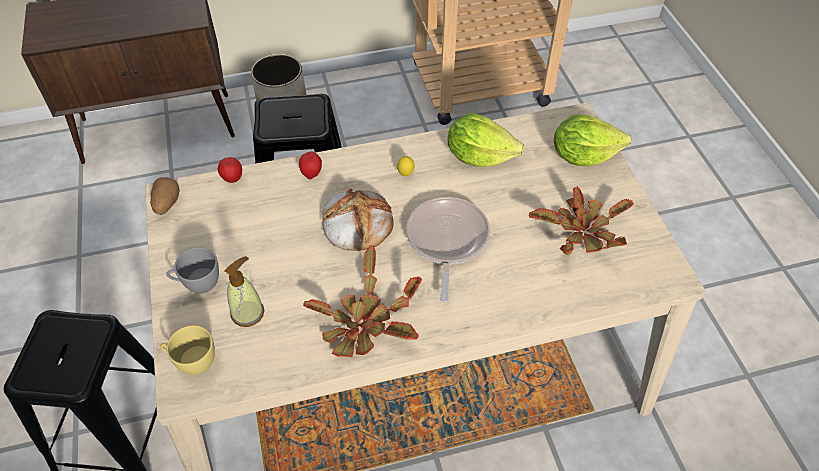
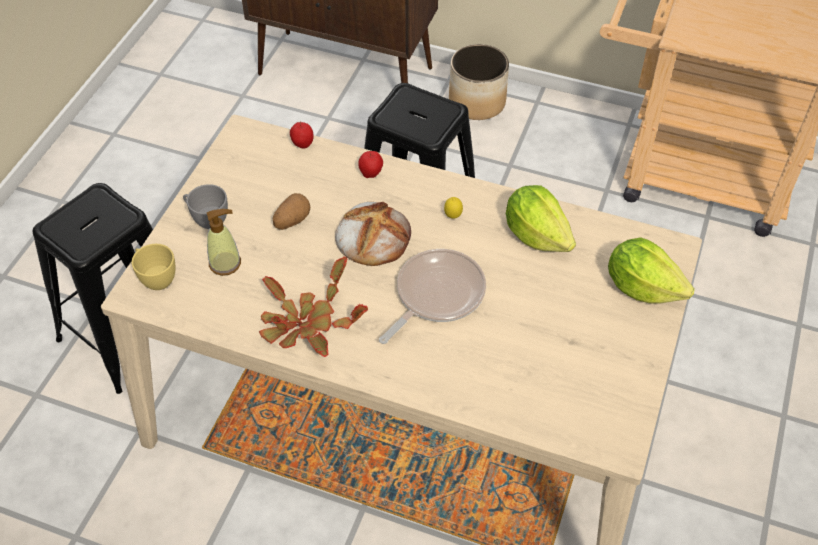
camera: 35 degrees right, 0 degrees up
(166, 203) = (235, 139): potato -> potato (292, 220)
(581, 232) = (569, 357): potted plant -> none

